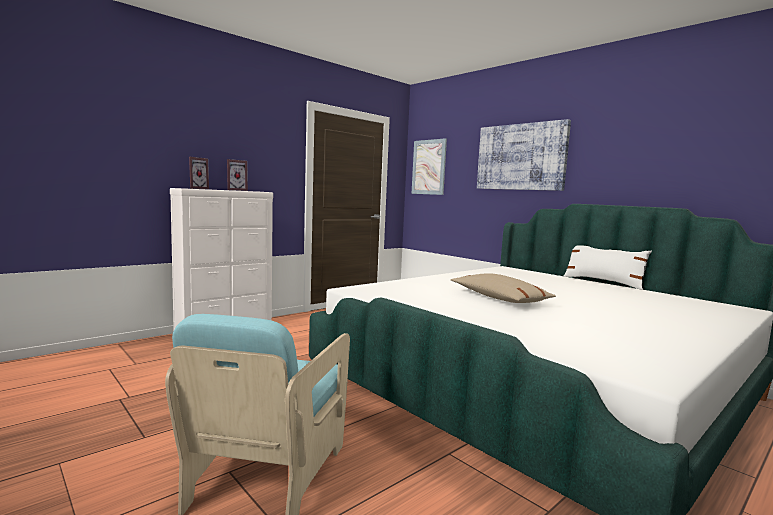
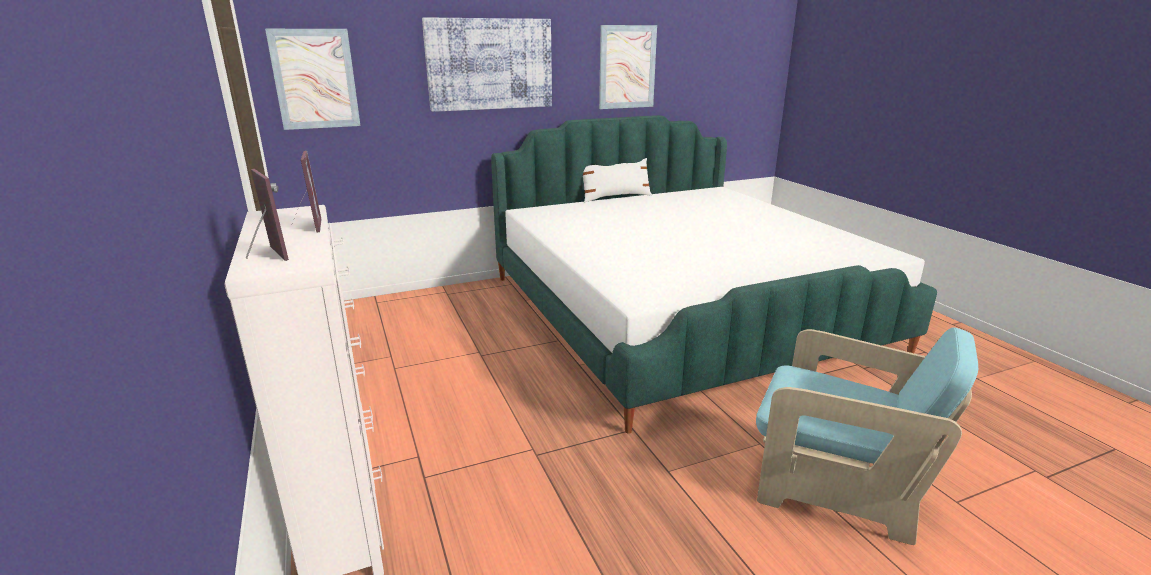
camera: 70 degrees left, 15 degrees up
(499, 298) = (687, 246): beige pillow -> none
(650, 158) = (627, 67): none -> picture

